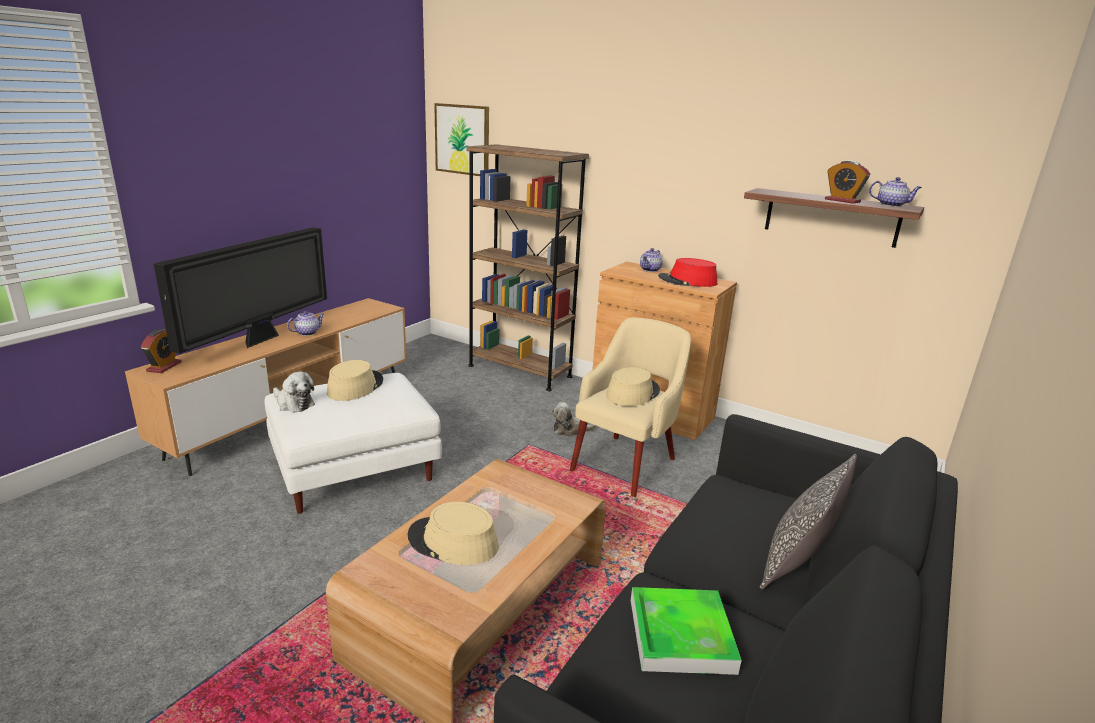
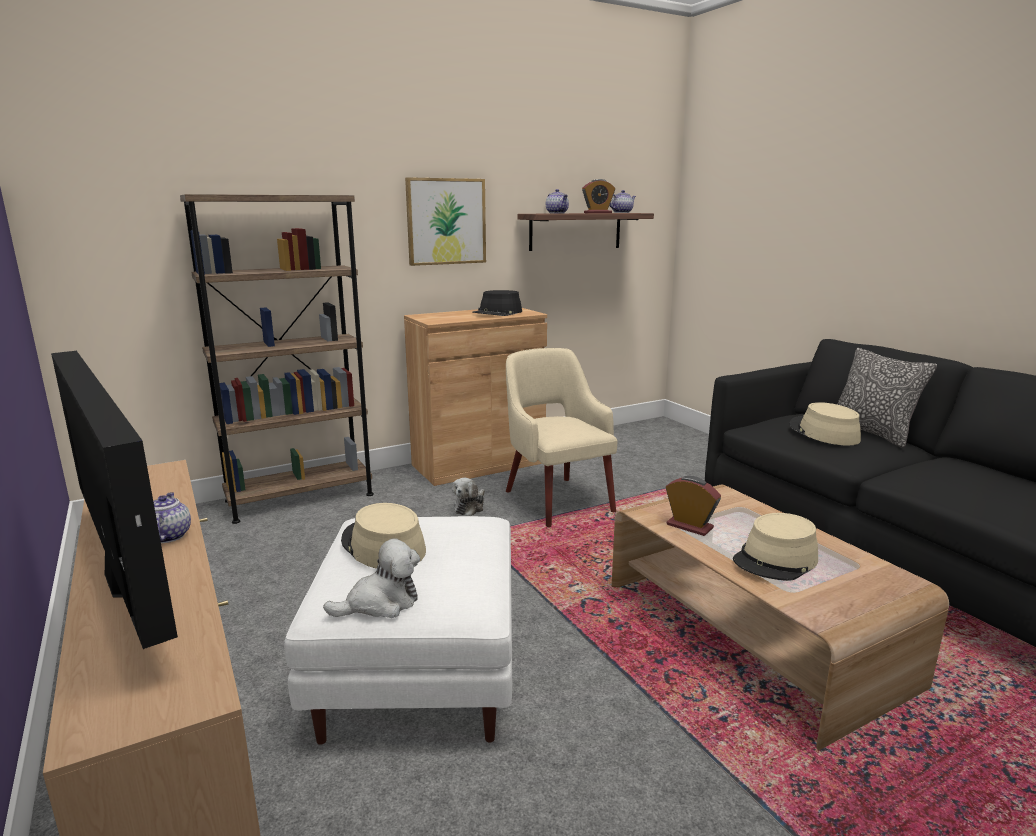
camera: 60 degrees left, 5 degrees down
(164, 366) = (106, 705): alarm clock -> alarm clock (689, 526)
(462, 139) = (100, 193): picture -> picture (446, 221)
(632, 393) = (559, 422): beige hat -> beige hat (823, 432)
(650, 270) = (448, 314): teapot -> teapot (557, 213)
(681, 635) = (963, 478): tray -> none
(687, 281) = (498, 313): red hat -> black hat

